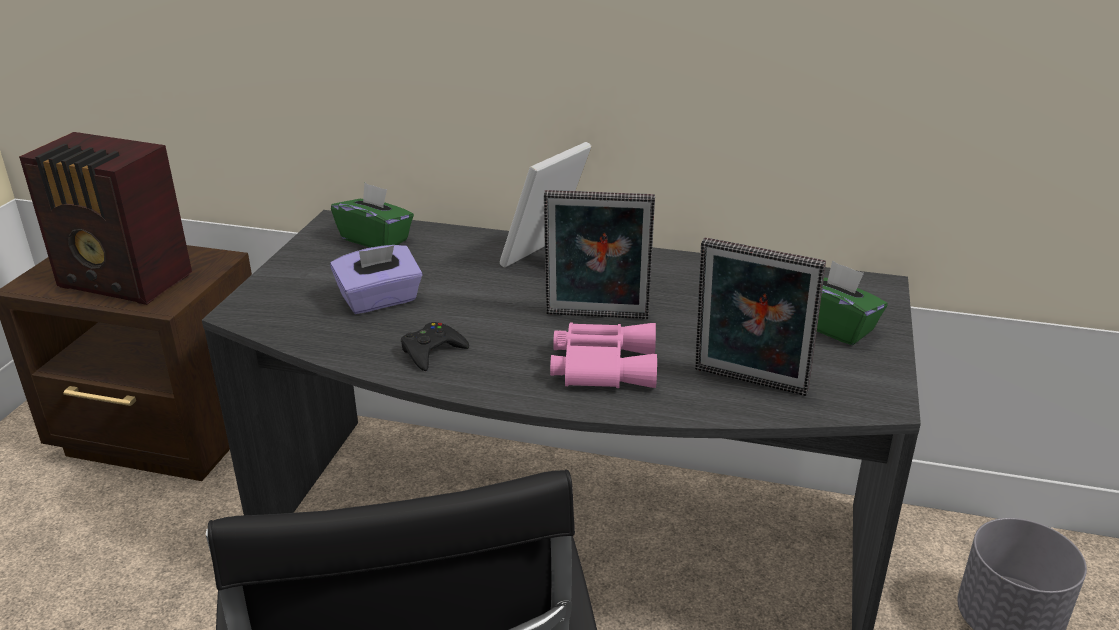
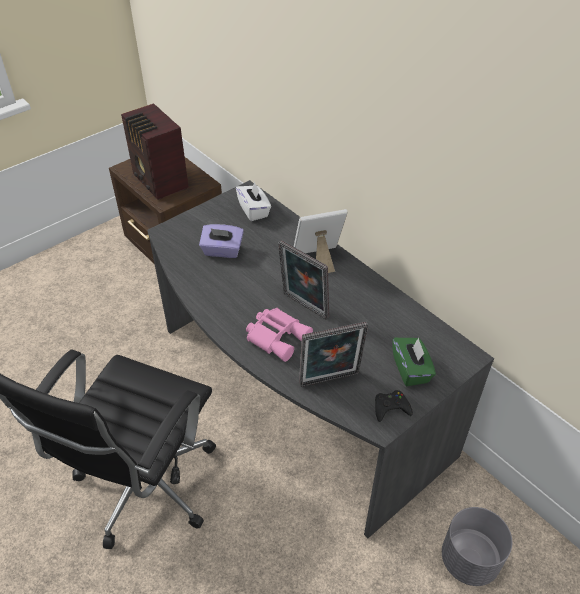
camera: 35 degrees right, 15 degrees up
(375, 239) = (254, 210): green tissue box -> white tissue box
(432, 351) = (216, 292): black game controller -> black game controller (391, 408)
(748, 384) = (330, 381): picture frame -> picture frame turned 75 degrees counterclockwise

